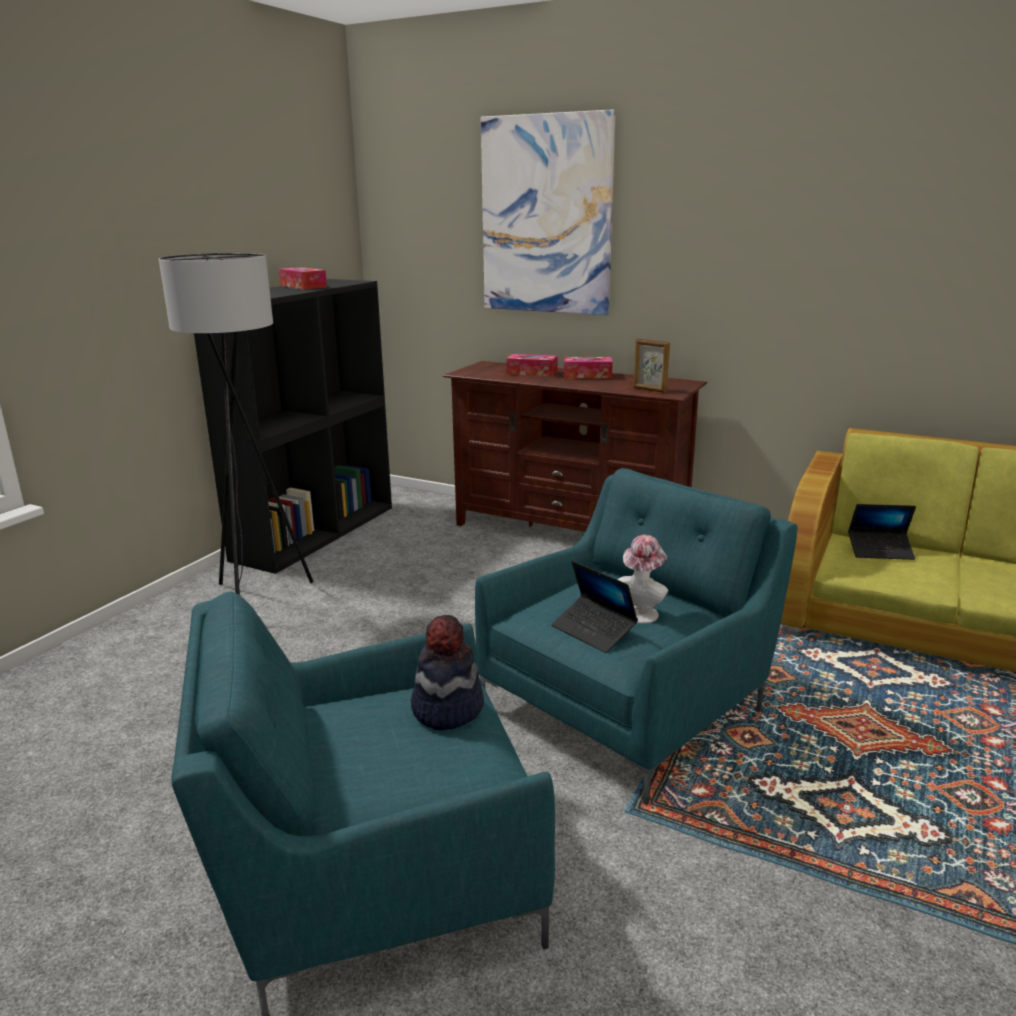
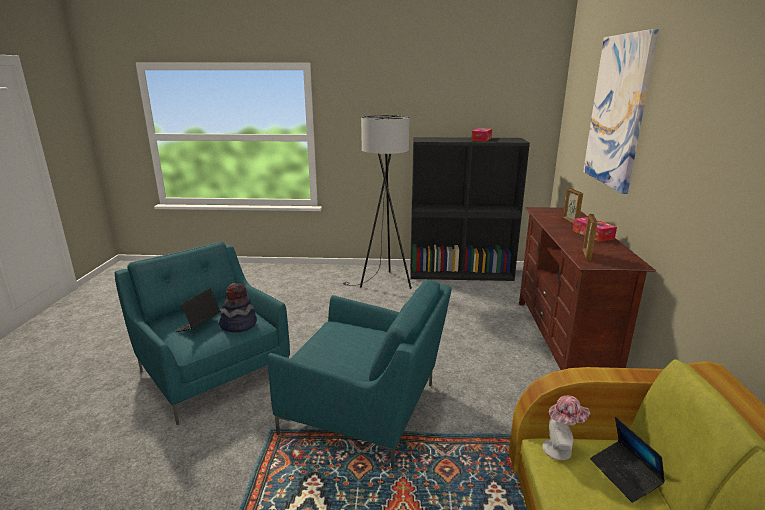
camera: 65 degrees right, 0 degrees up
(532, 372) = (569, 222): tissue box -> picture frame
(594, 631) = (326, 345): laptop -> laptop (198, 325)
(641, 612) = (358, 355): hat -> hat (561, 449)

